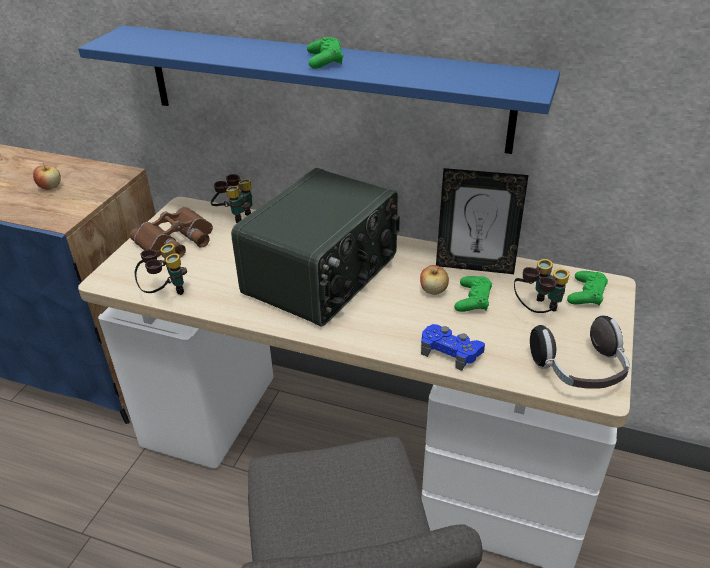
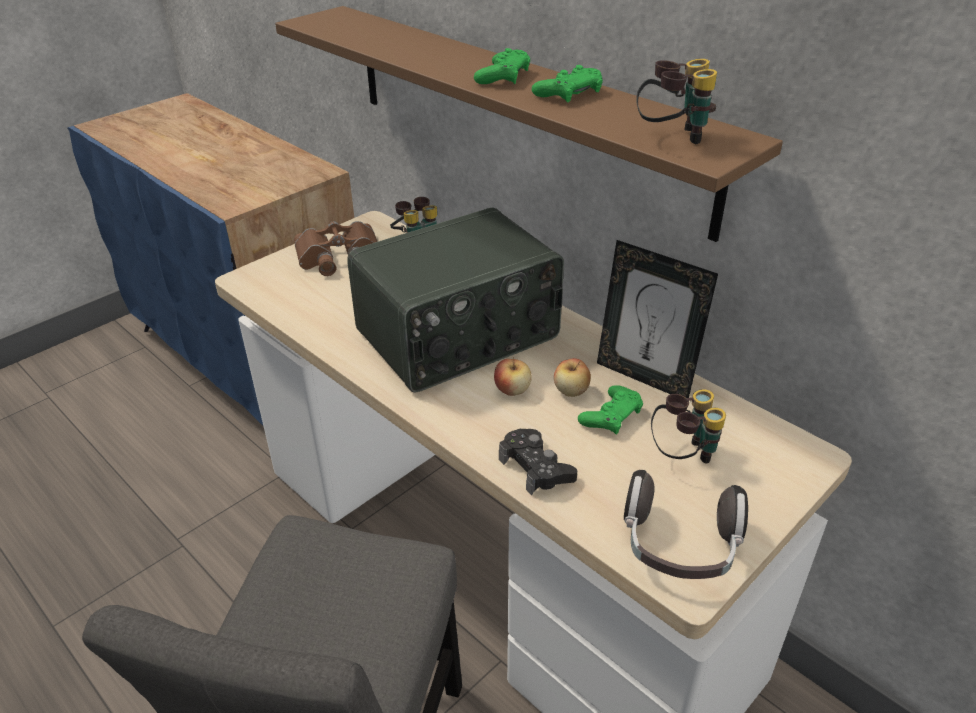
camera: 25 degrees right, 0 degrees up
(50, 187) = (247, 170): apple -> apple (512, 390)
(165, 292) = (288, 307): binoculars -> binoculars (671, 137)
(323, 87) = (519, 112): blue shelf -> brown shelf
(450, 351) = (536, 468): blue game controller -> black game controller
(586, 294) = (767, 455): green game controller -> green game controller (569, 93)

